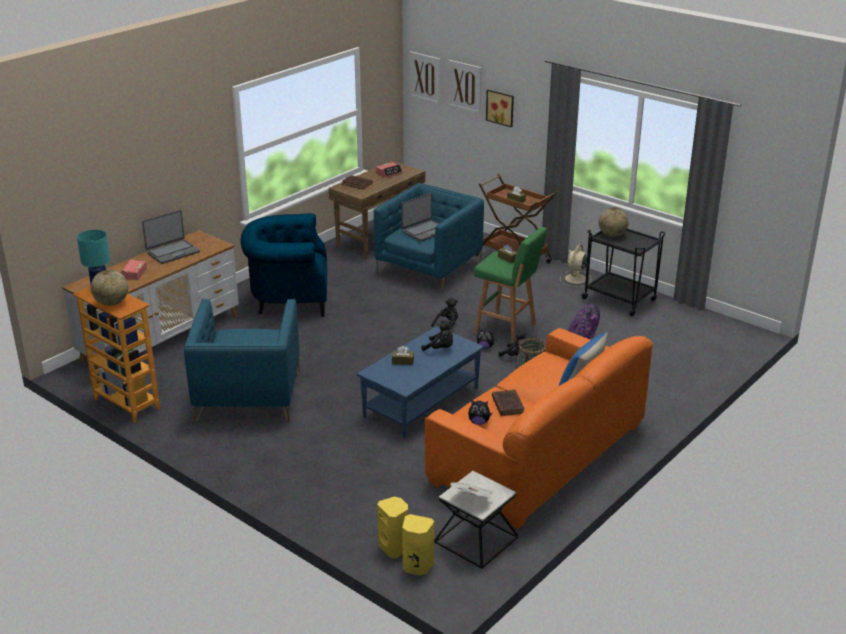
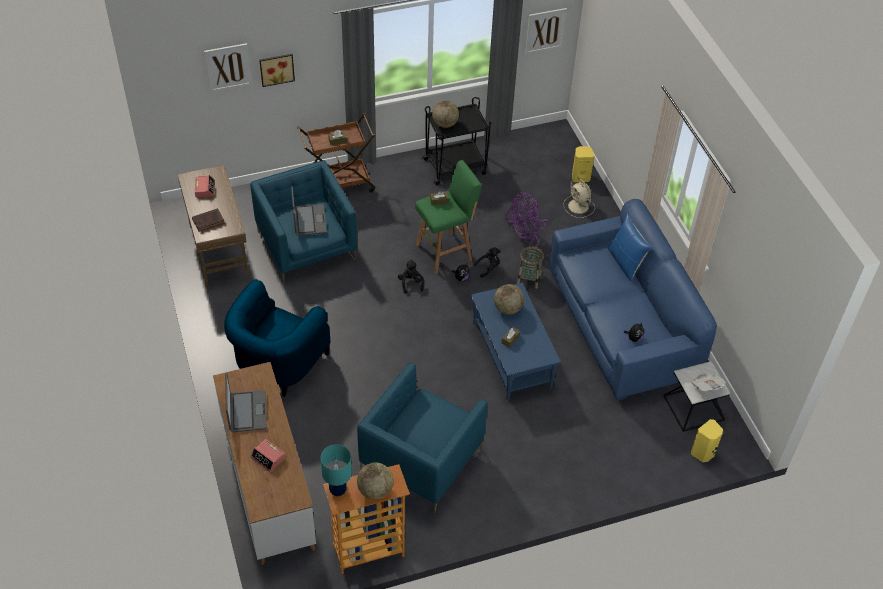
camera: 60 degrees left, 20 degrees up
(248, 397) = (421, 460): blue armchair -> blue armchair turned 90 degrees clockwise
(394, 548) = (677, 456): yellow speaker -> yellow speaker (580, 177)
(425, 78) = (172, 78): picture -> picture (545, 31)
(440, 349) = (508, 309): black plush toy -> globe
(507, 404) = (623, 311): brown book -> none
(537, 453) = (620, 325): orange sofa -> blue sofa
(575, 279) = (403, 171): beige fan -> beige fan (579, 207)

